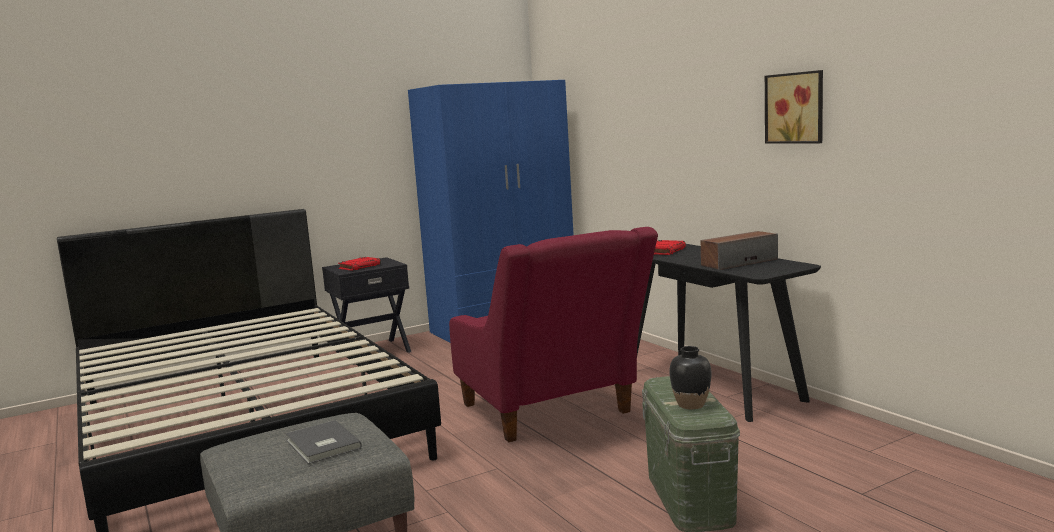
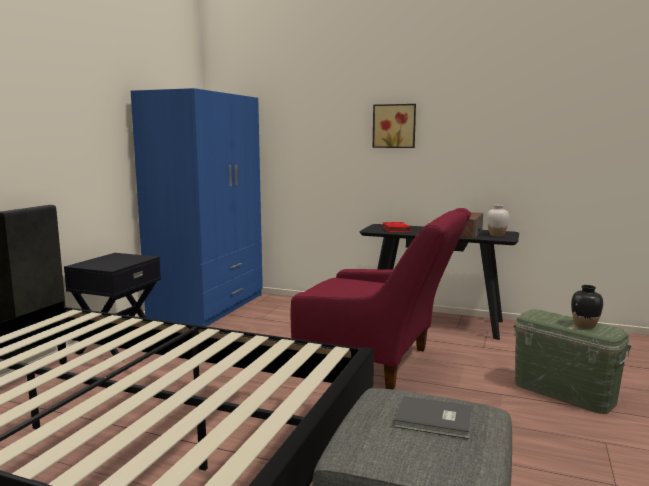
camera: 40 degrees left, 0 degrees up
(360, 266) = (113, 262): red book -> none
(767, 268) = (496, 235): none -> white vase
(796, 108) = (496, 129): picture -> picture (394, 126)

